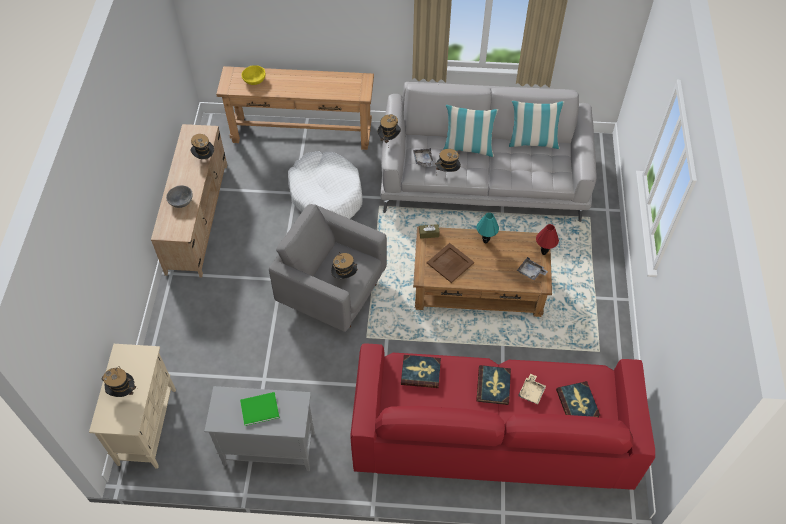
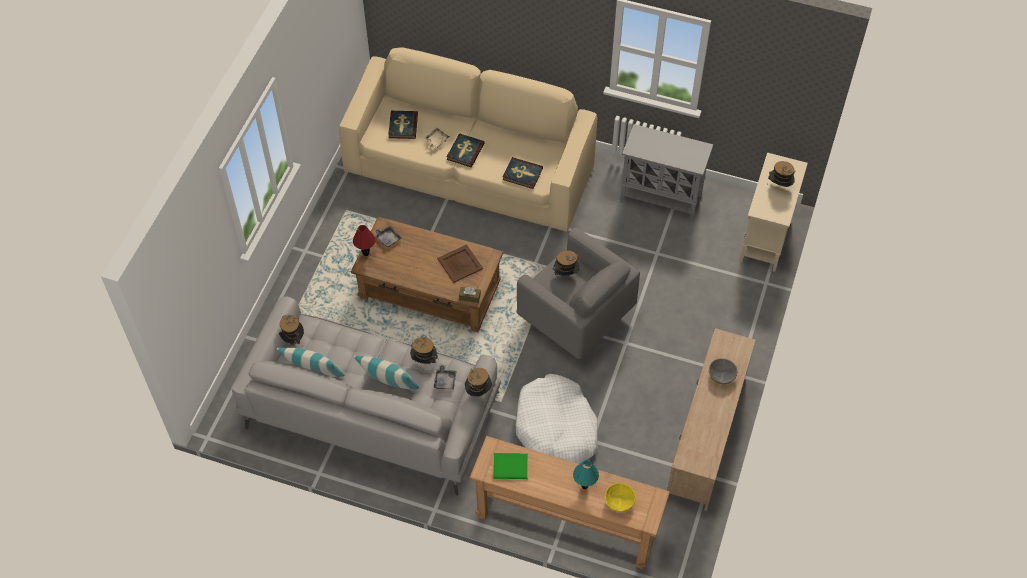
camera: 165 degrees left, 0 degrees up
(204, 158) = (692, 424): hat -> hat (293, 339)
(258, 408) = (667, 150): green book -> green book (511, 467)
(485, 241) = (416, 277): turquoise table lamp -> turquoise table lamp (584, 486)
(493, 433) = (469, 170): red sofa -> beige sofa

